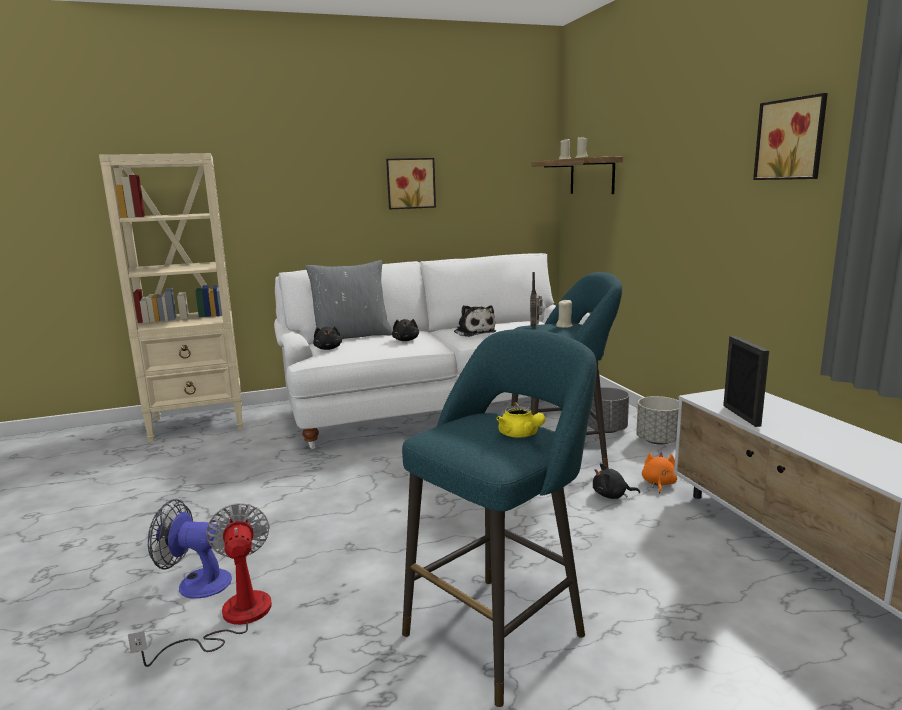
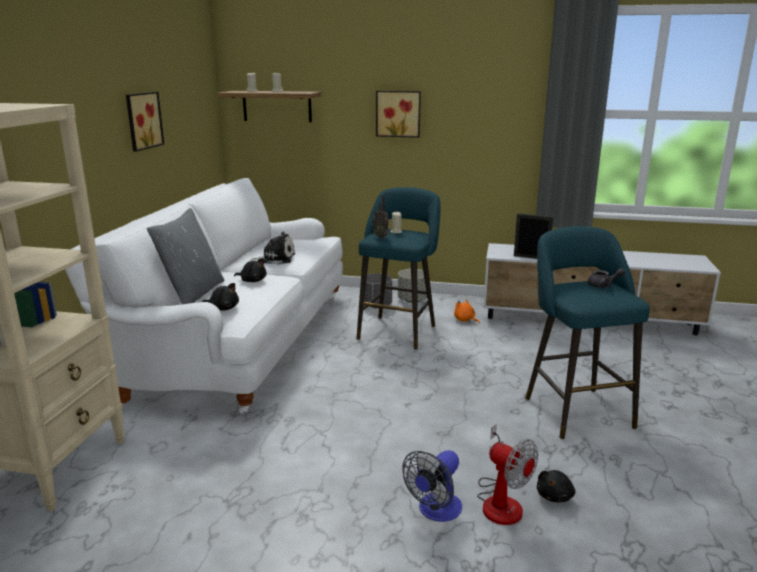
camera: 60 degrees left, 5 degrees up
(231, 619) = (501, 500): fan -> fan turned 150 degrees counterclockwise
(521, 435) = (603, 285): yellow teapot -> grey teapot
(612, 495) = (465, 335): black plush toy -> black plush toy (555, 496)
(792, 139) = (493, 92): picture -> picture (398, 113)

